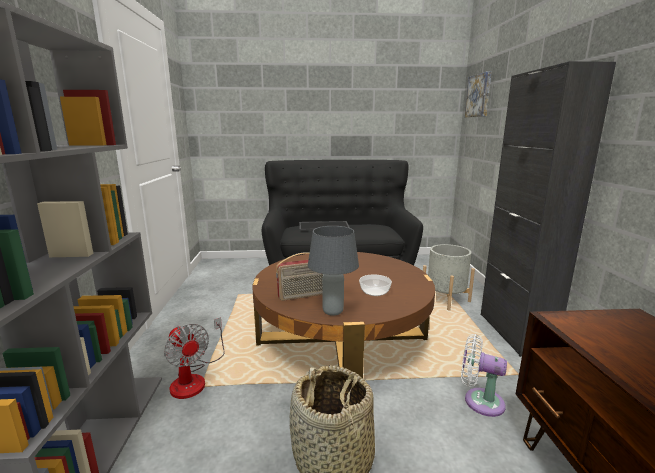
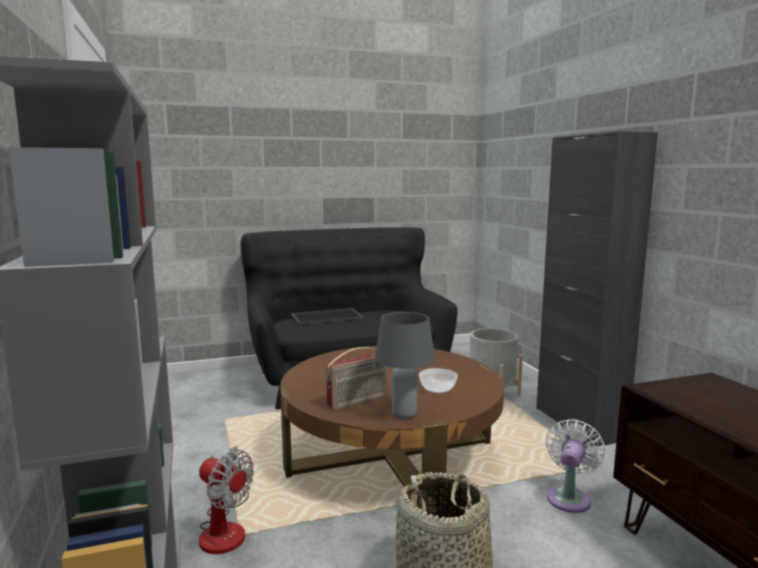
camera: 15 degrees left, 5 degrees down
(479, 96) = (501, 151): picture -> none
(479, 401) = (569, 497): white fan -> white fan turned 105 degrees clockwise

